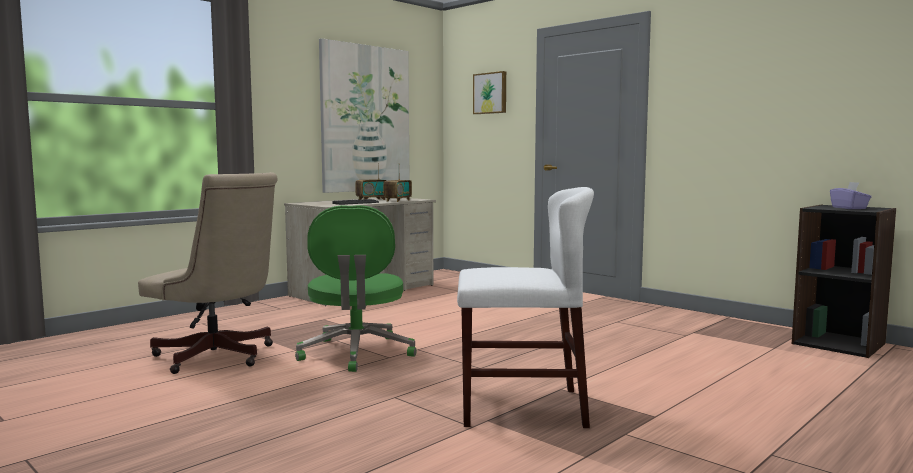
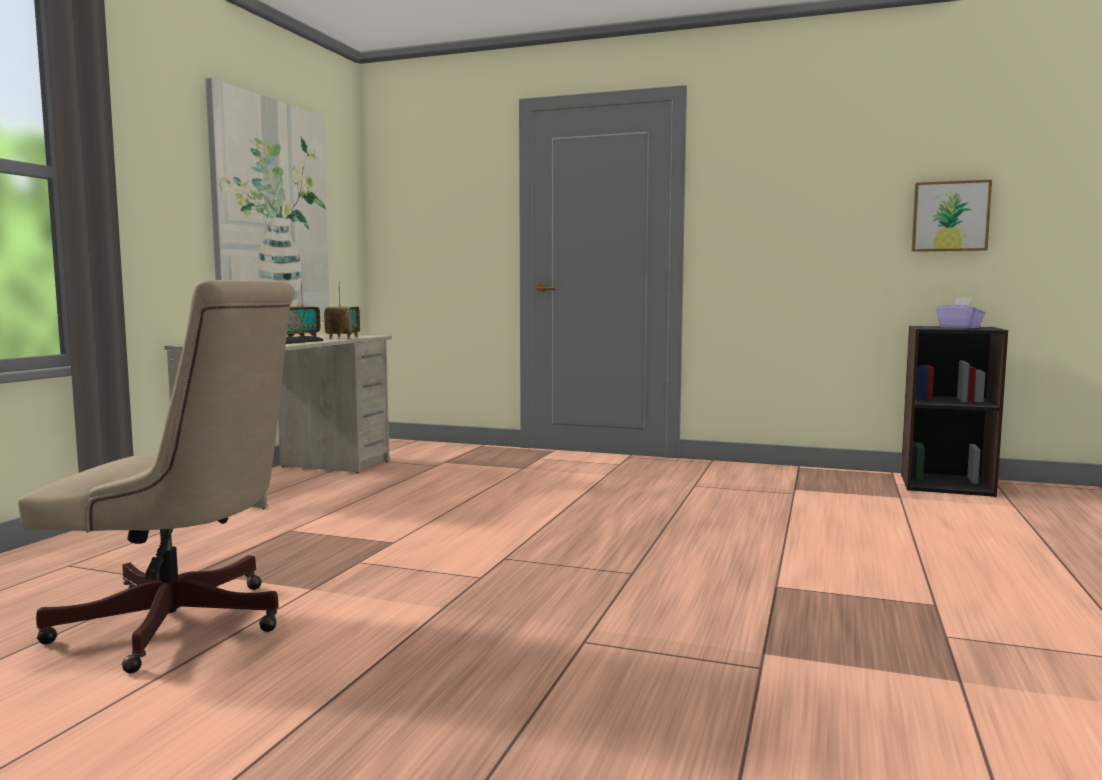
camera: 25 degrees left, 0 degrees up
(356, 353) = (422, 579): green office chair -> none
(490, 93) = (445, 185): picture -> picture (950, 216)
(521, 407) = (774, 623): white chair -> none

